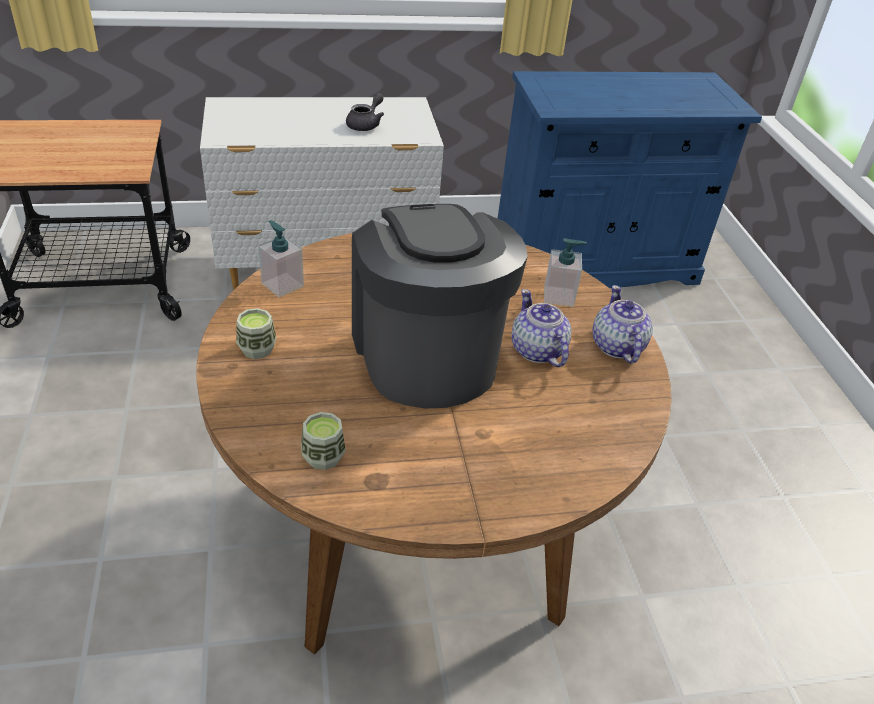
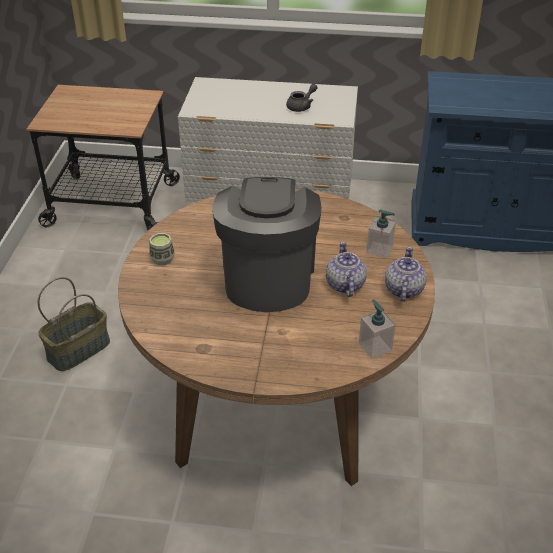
camera: 20 degrees right, 0 degrees up
(106, 500) = (78, 349): none -> basket
(282, 284) = (194, 219): soap dispenser -> soap dispenser (375, 347)
(323, 457) = (177, 329): cup -> none

